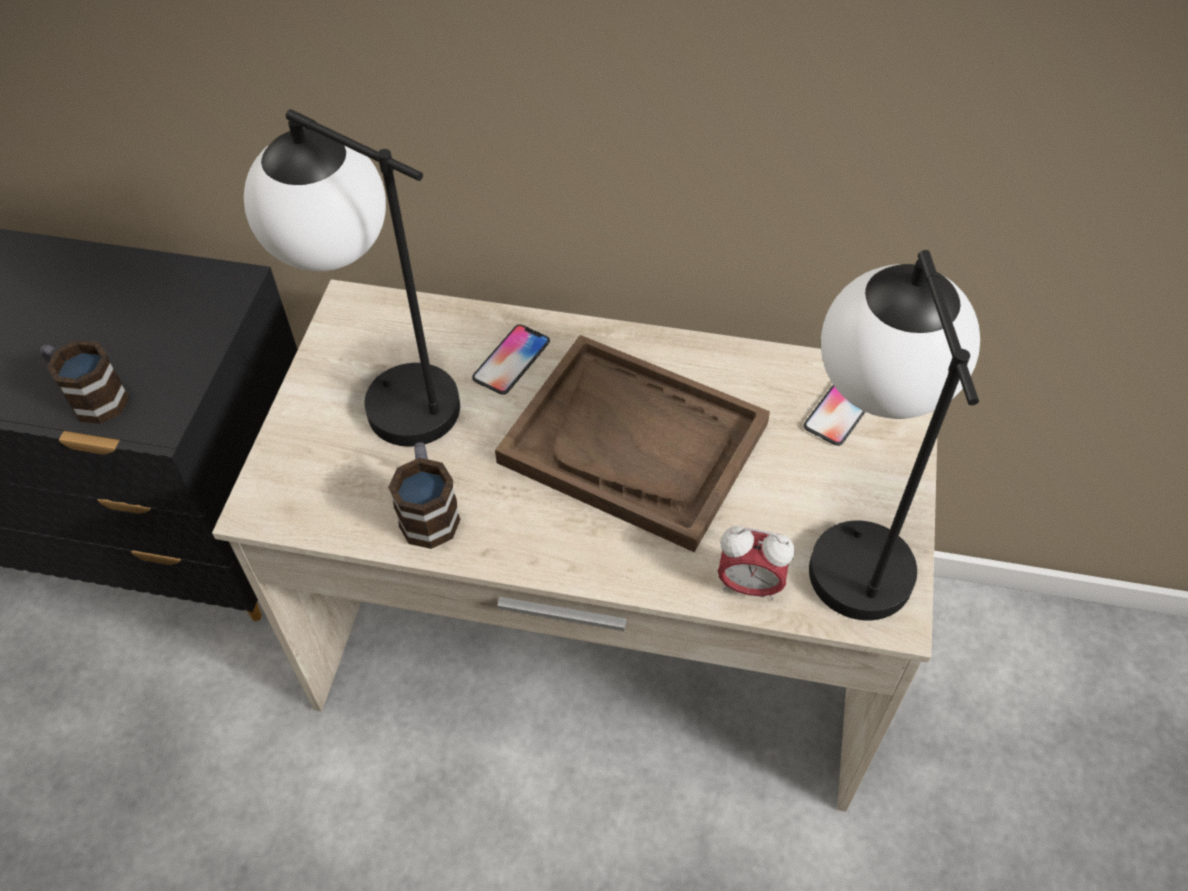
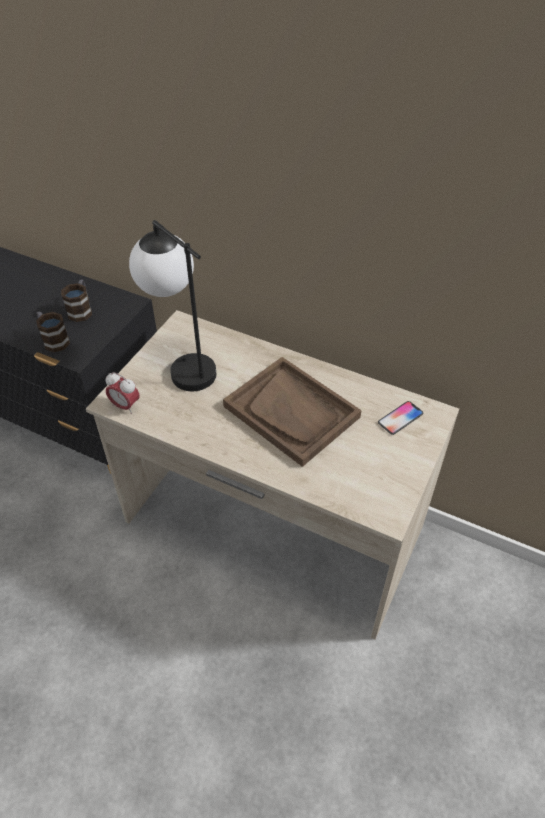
camera: 15 degrees right, 5 degrees down
(429, 511) = (184, 420): mug -> mug (81, 310)
(511, 360) = (247, 362): phone -> none
(749, 585) = (323, 487): alarm clock -> alarm clock (125, 406)
(851, 537) = (382, 477): table lamp -> none

